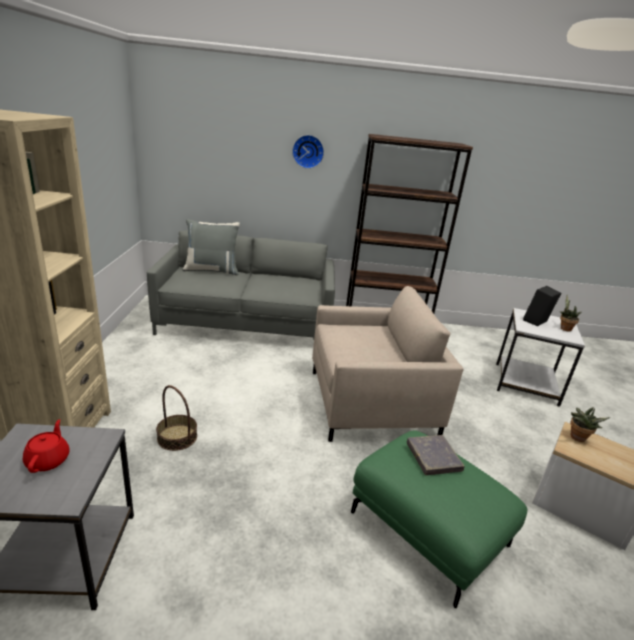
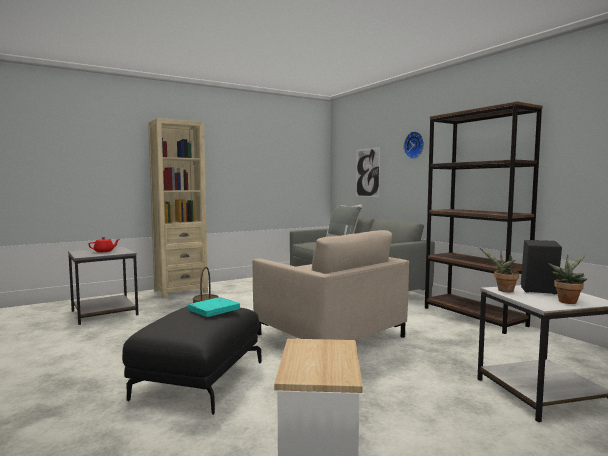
camera: 60 degrees right, 20 degrees down
(222, 173) = (367, 172): none -> picture
(426, 530) = (198, 379): green ottoman -> black ottoman
(433, 457) = (214, 310): grey book -> turquoise book
(577, 438) = (327, 345): potted plant -> potted plant (503, 290)

